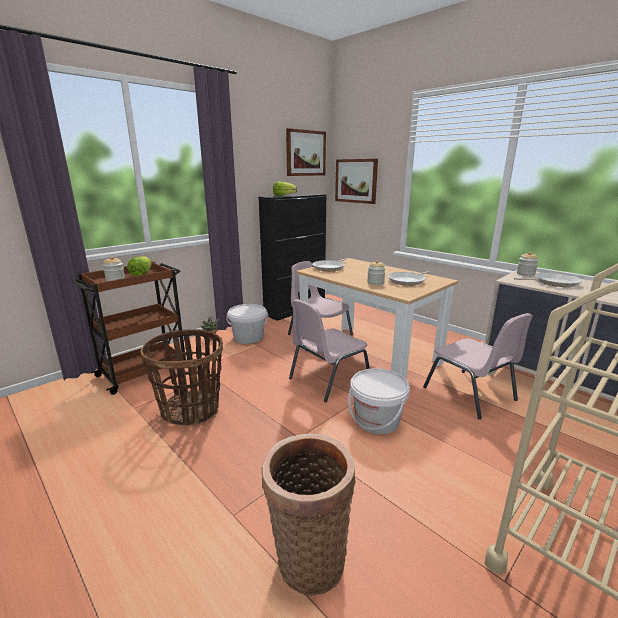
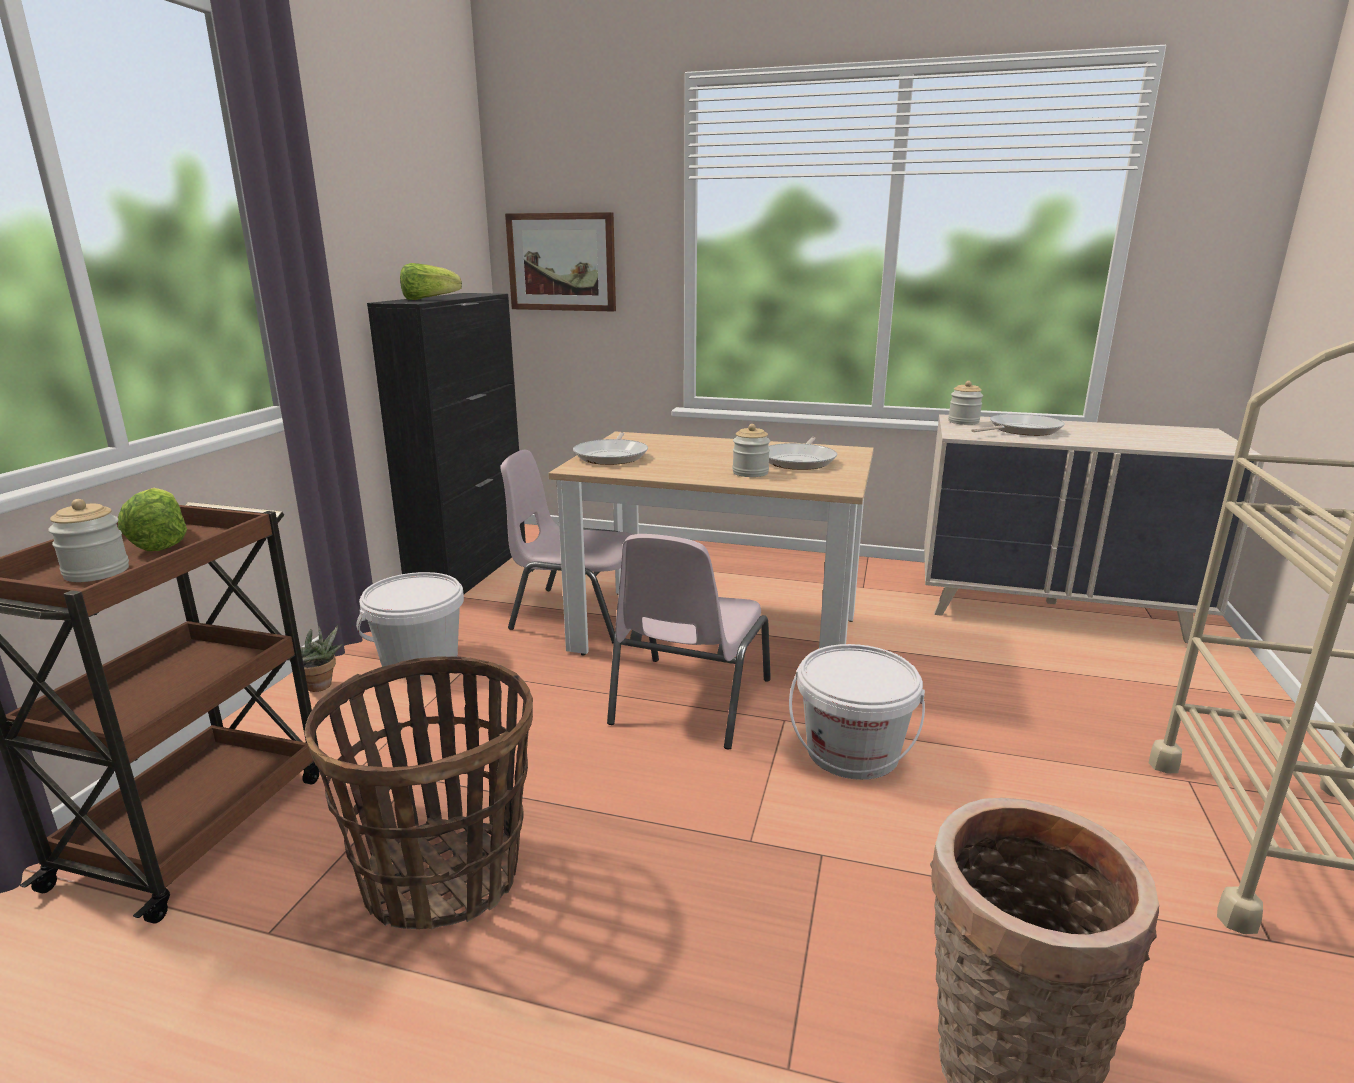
camera: 30 degrees left, 0 degrees up
(305, 153) = (444, 197): picture -> none
(470, 394) = (943, 655): pink chair -> none

